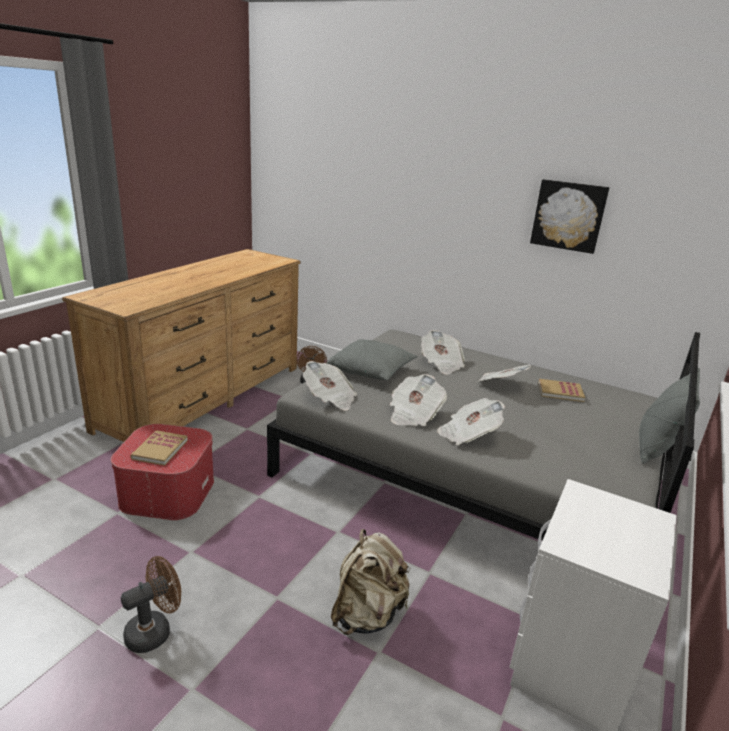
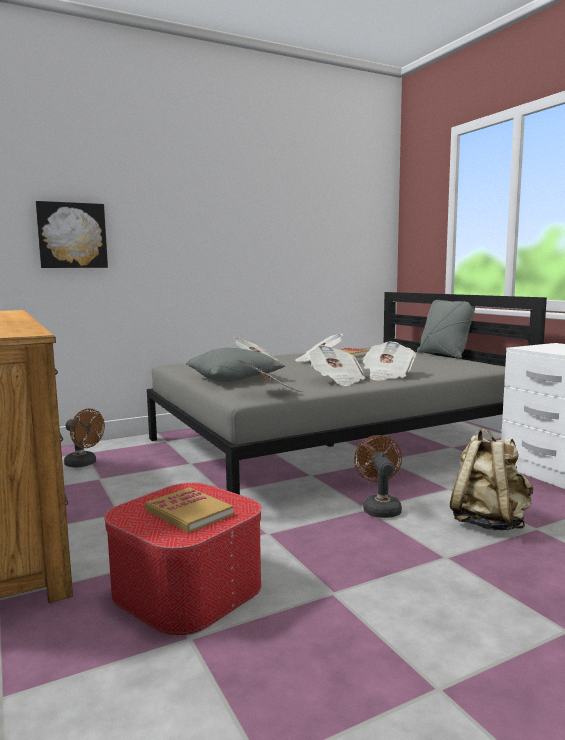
camera: 55 degrees left, 15 degrees down
(155, 630) = (465, 642): brown fan -> brown fan (380, 508)
(568, 215) = (283, 223): picture -> picture (72, 235)

